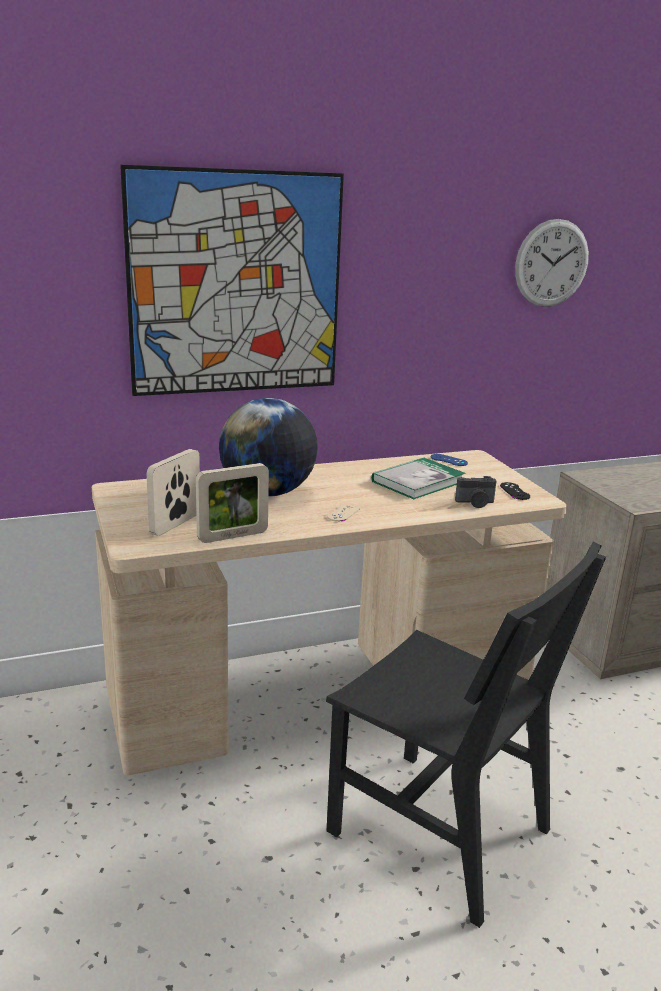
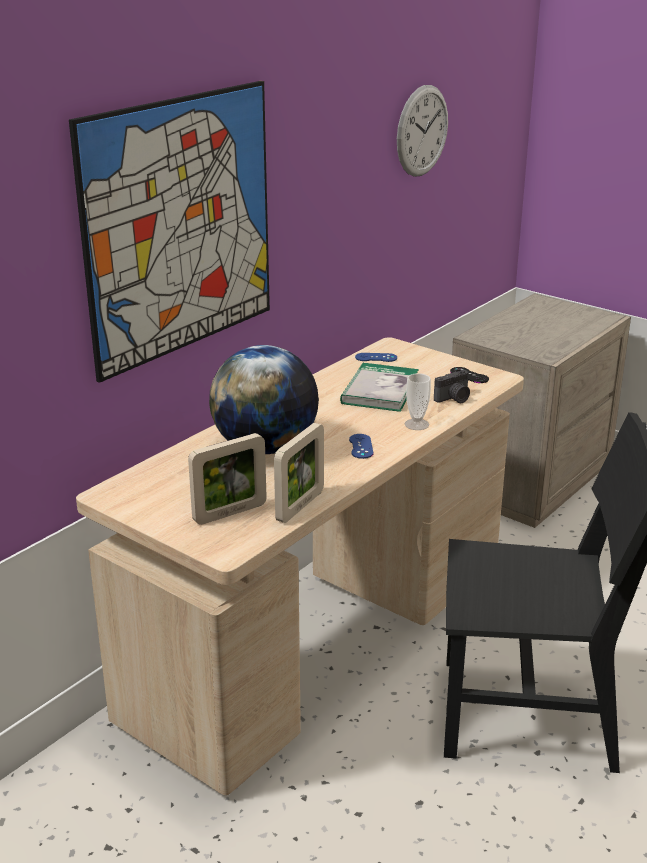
camera: 30 degrees left, 5 degrees up
(175, 524) = (230, 513): picture frame -> picture frame turned 120 degrees counterclockwise
(343, 512) = (361, 446): beige game controller -> blue game controller
(414, 511) = (416, 424): none -> cup

